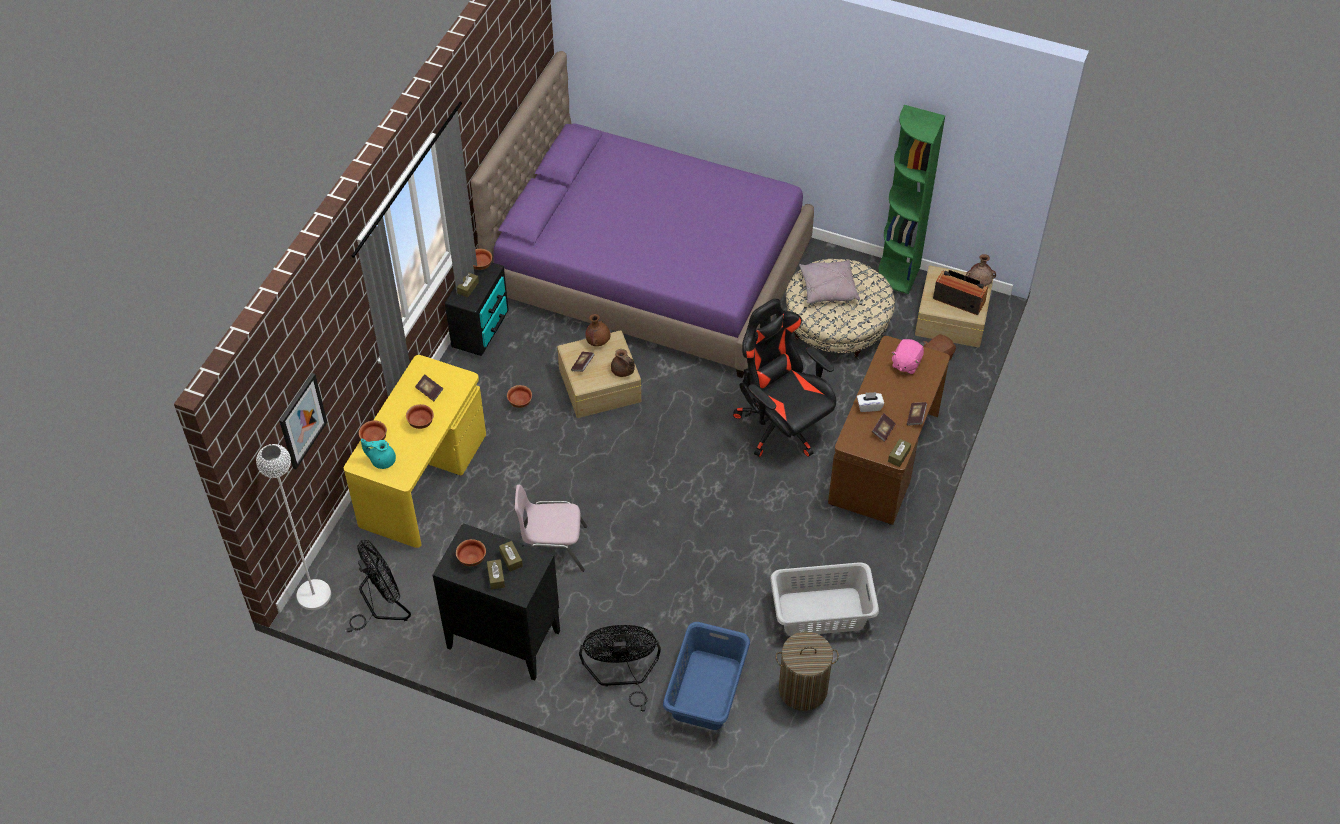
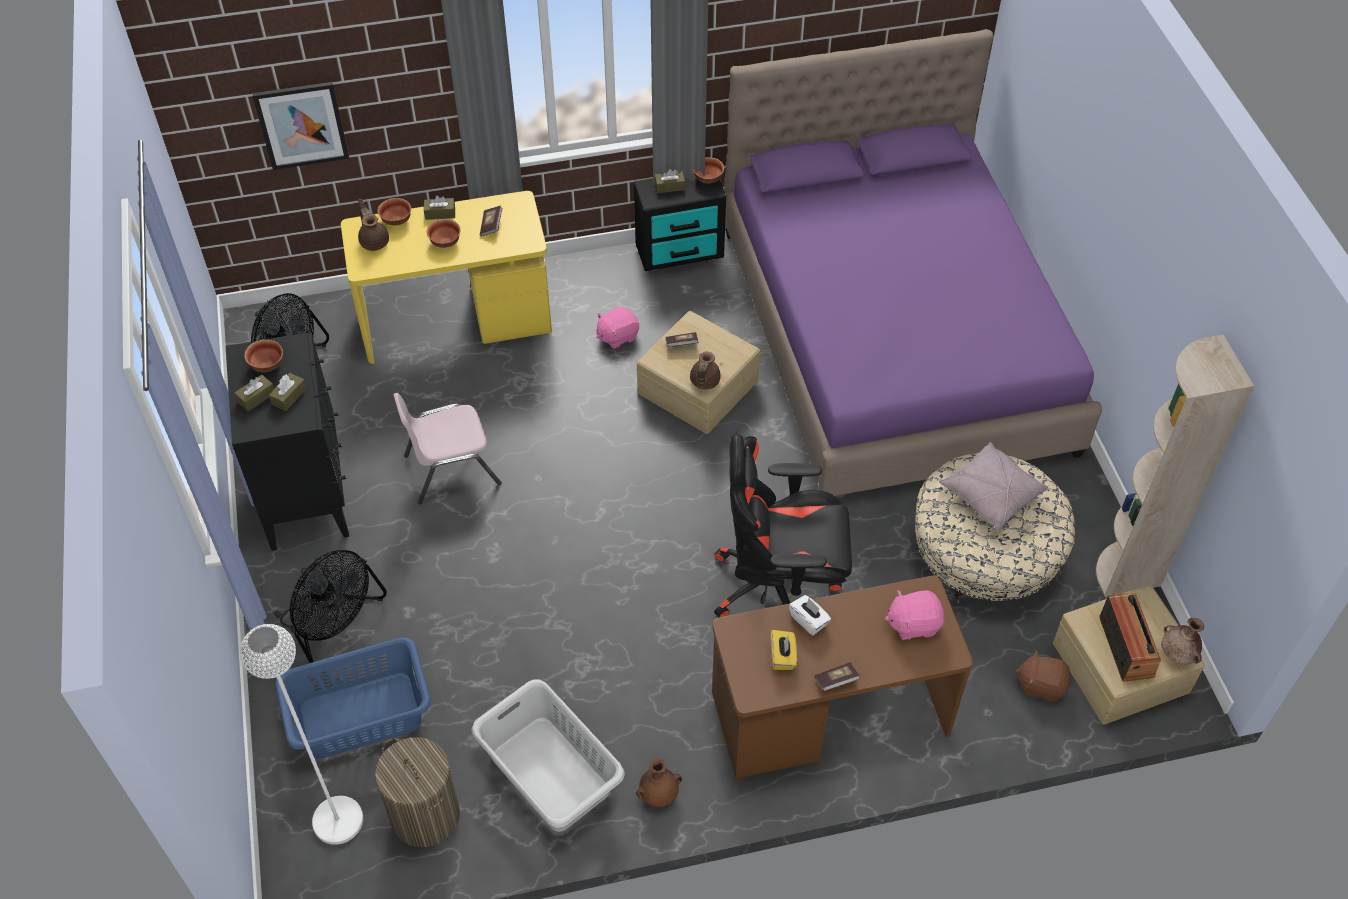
camera: 55 degrees right, 0 degrees up
(314, 596) = (257, 321): white floor lamp -> white floor lamp (337, 821)
(382, 460) = (374, 241): turquoise teapot -> brown teapot
(520, 402) = (617, 336): bowl -> pink plush toy
(552, 547) = (451, 469): pink chair -> pink chair turned 75 degrees counterclockwise
(598, 342) = (725, 339): brown vase -> brown vase (659, 795)
(624, 674) = (330, 625): black fan -> black fan turned 75 degrees clockwise
(783, 431) = (782, 587): black office chair -> black office chair turned 105 degrees counterclockwise
(883, 431) = (782, 657): book -> yellow tissue box
(896, 278) = (1122, 573): green bookcase -> beige bookcase
(899, 456) = (757, 695): brown tissue box -> brown tissue box (440, 213)

